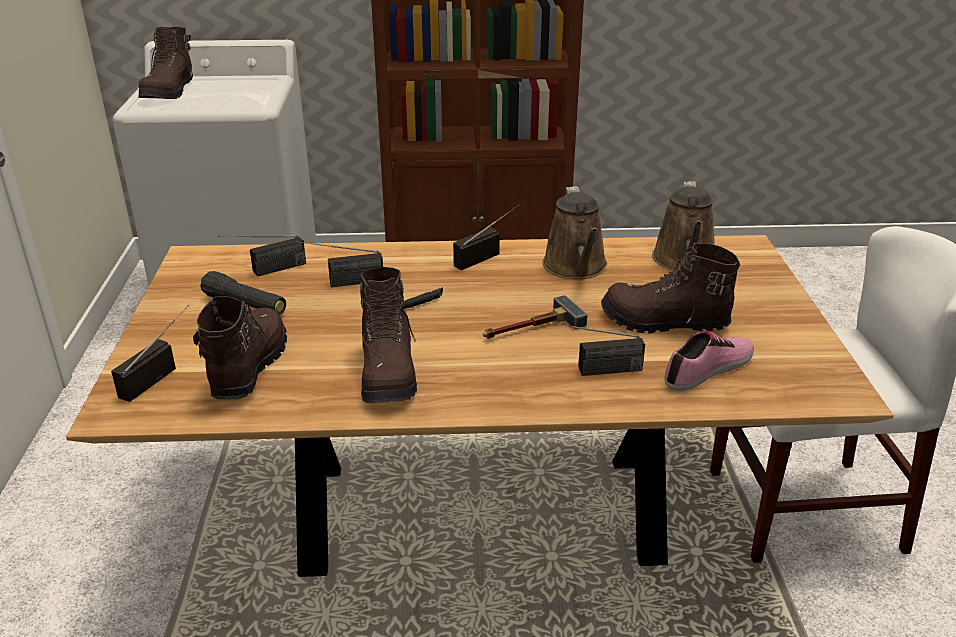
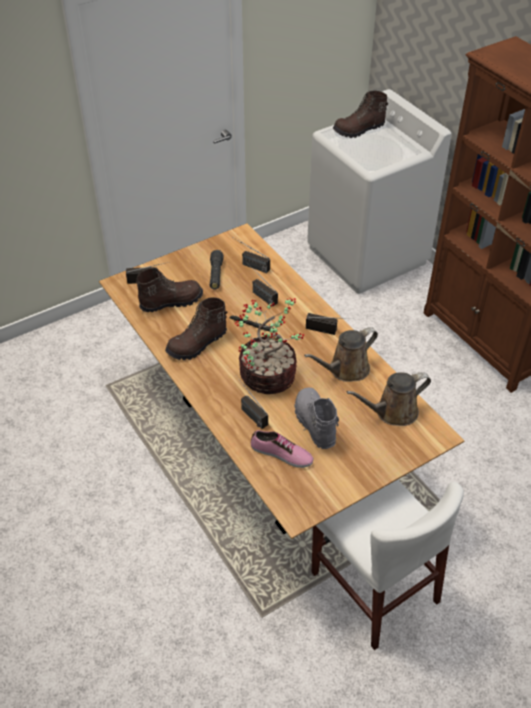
camera: 60 degrees right, 15 degrees up
(530, 328) = (269, 375): hammer -> potted plant
(664, 323) = (314, 424): brown boot -> grey boot

